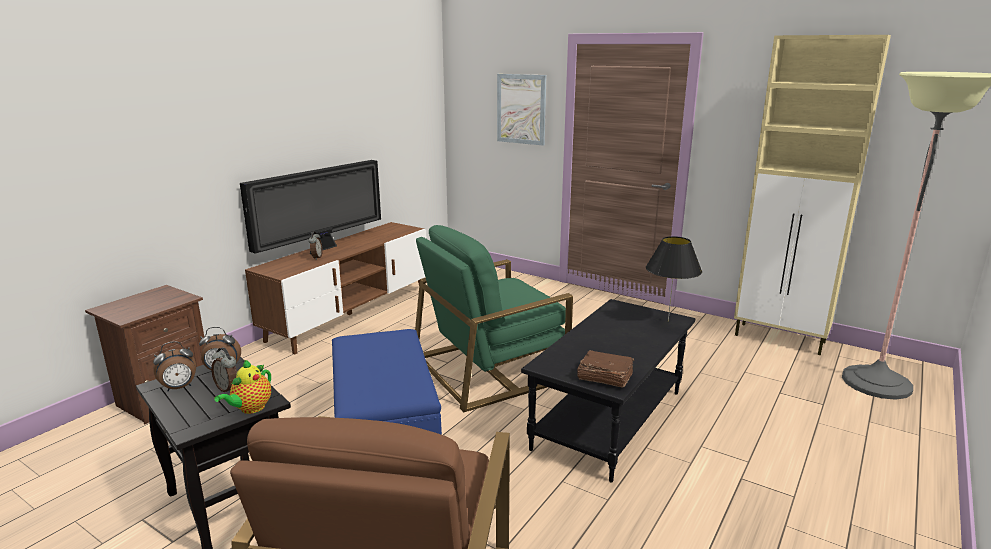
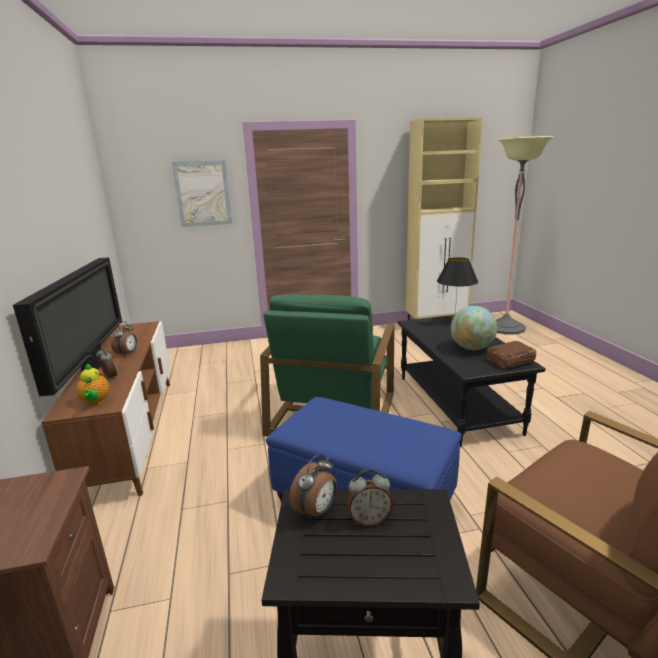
camera: 45 degrees left, 0 degrees up
(179, 388) = (321, 558): alarm clock -> alarm clock (127, 353)
(250, 409) = (437, 518): teapot -> teapot (95, 402)
(605, 350) = (472, 348): none -> globe

